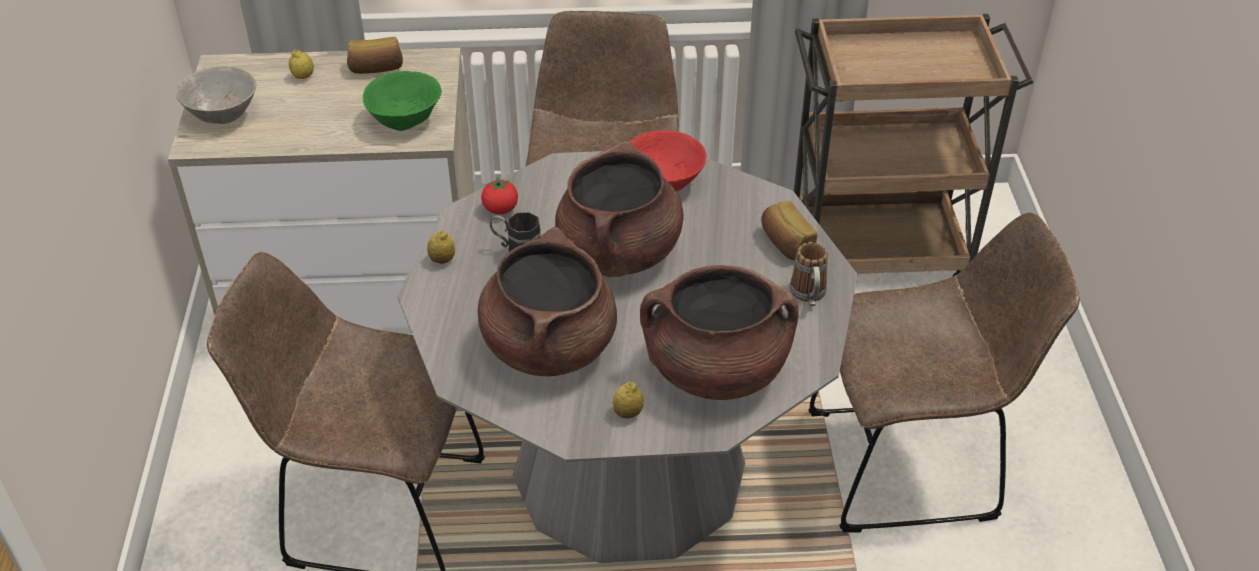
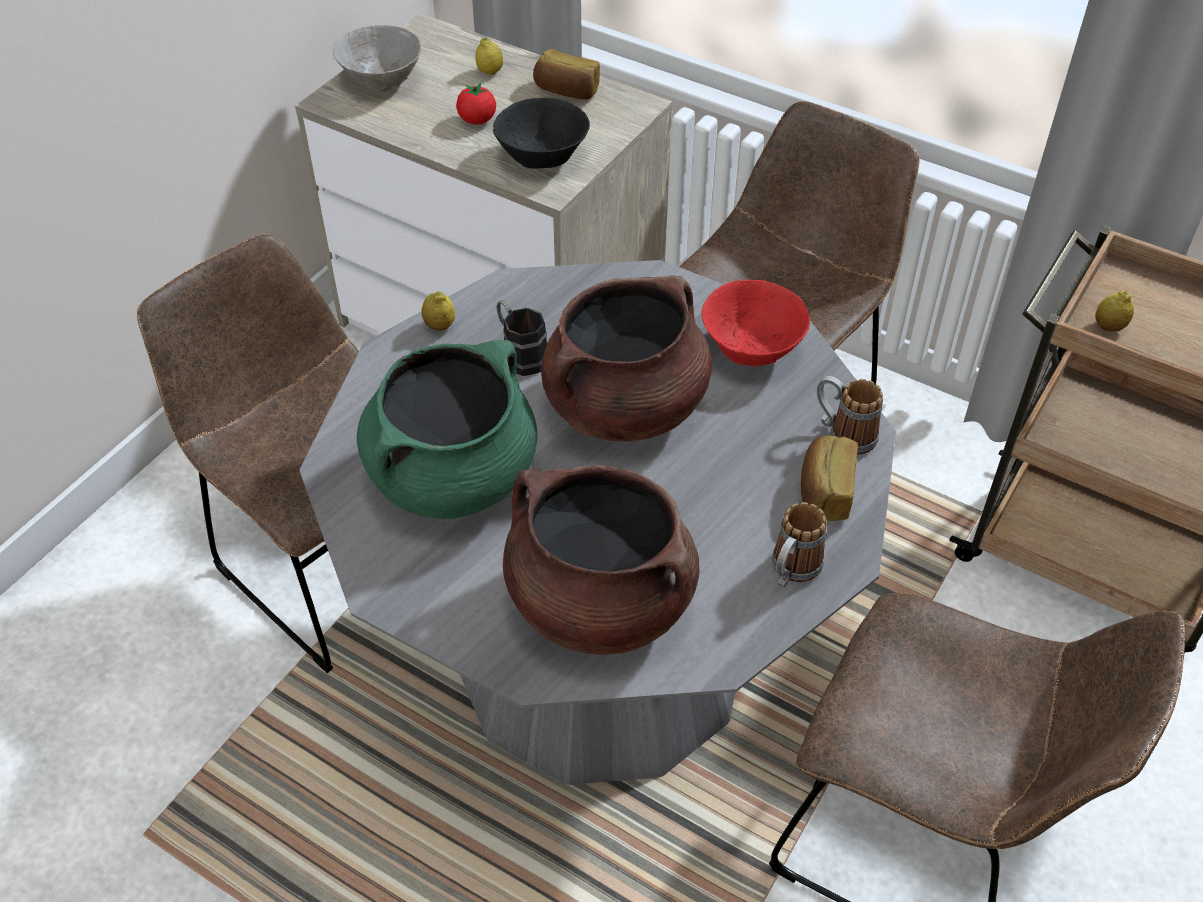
camera: 35 degrees right, 5 degrees up
(406, 120) = (544, 158): green bowl -> black bowl
(500, 209) = (547, 298): tomato -> tomato (477, 120)
(549, 346) = (453, 475): brown cooking pot -> green cooking pot
(628, 413) = (460, 597): lemon -> lemon (1109, 327)
(765, 206) = (843, 434): none -> mug

